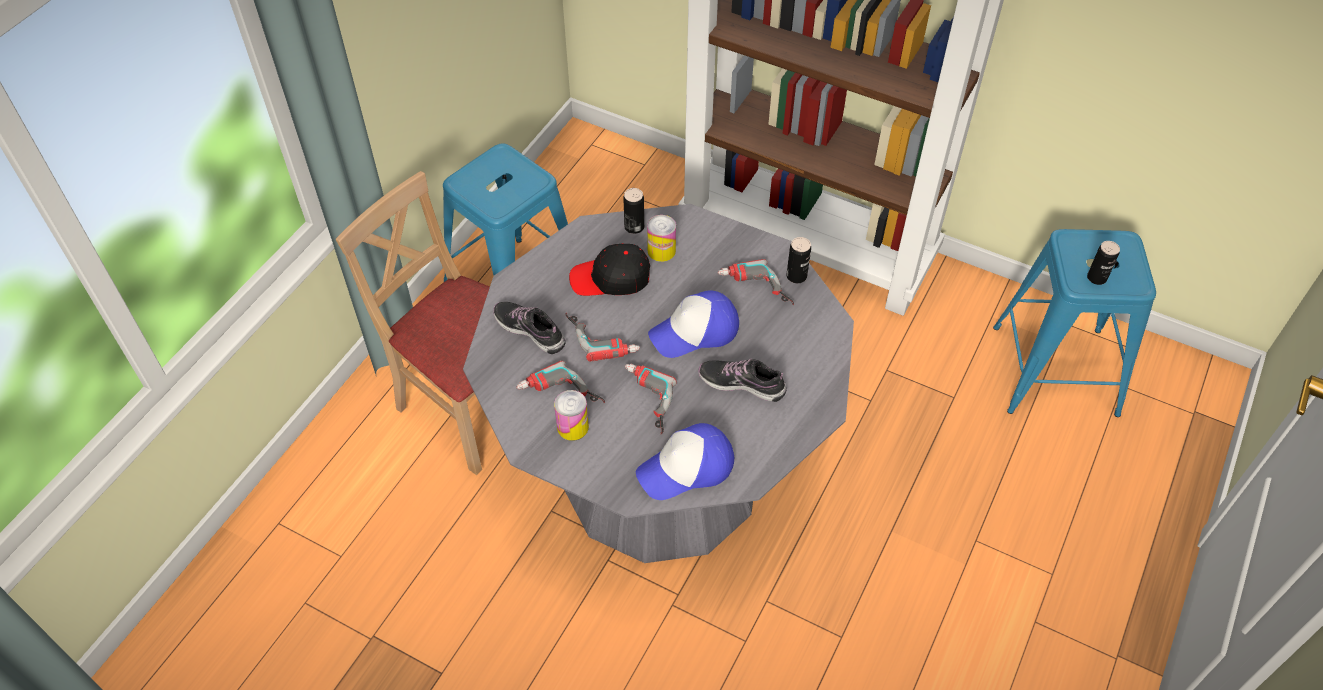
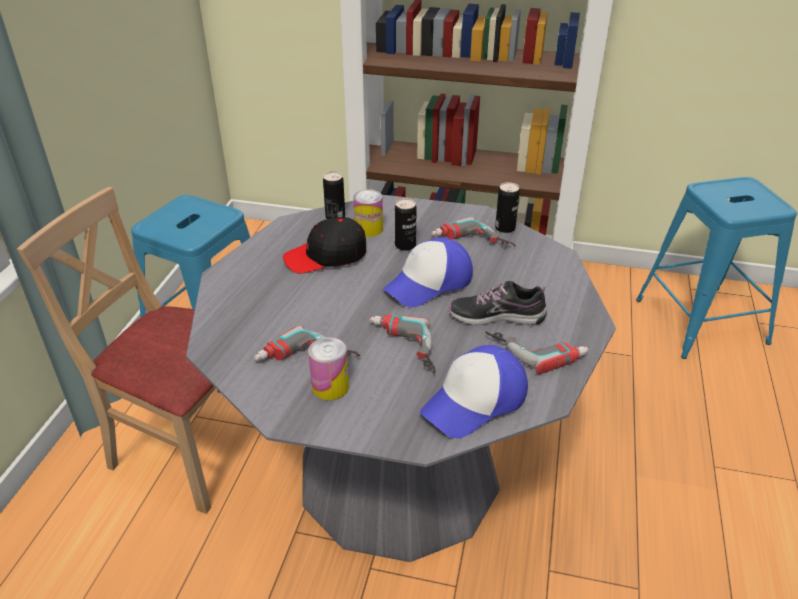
camera: 15 degrees left, 15 degrees down
(530, 331) = (254, 310): shoe -> none
(602, 336) = (335, 302): power drill -> power drill (536, 348)
(1096, 278) = (743, 208): can -> can (405, 245)

